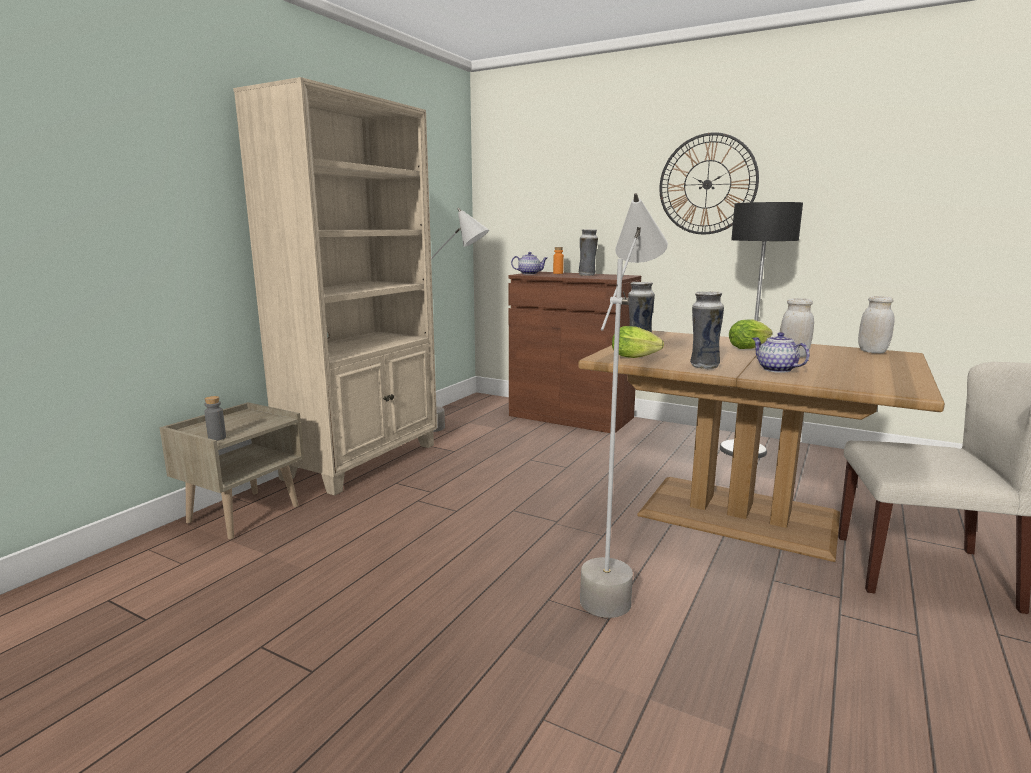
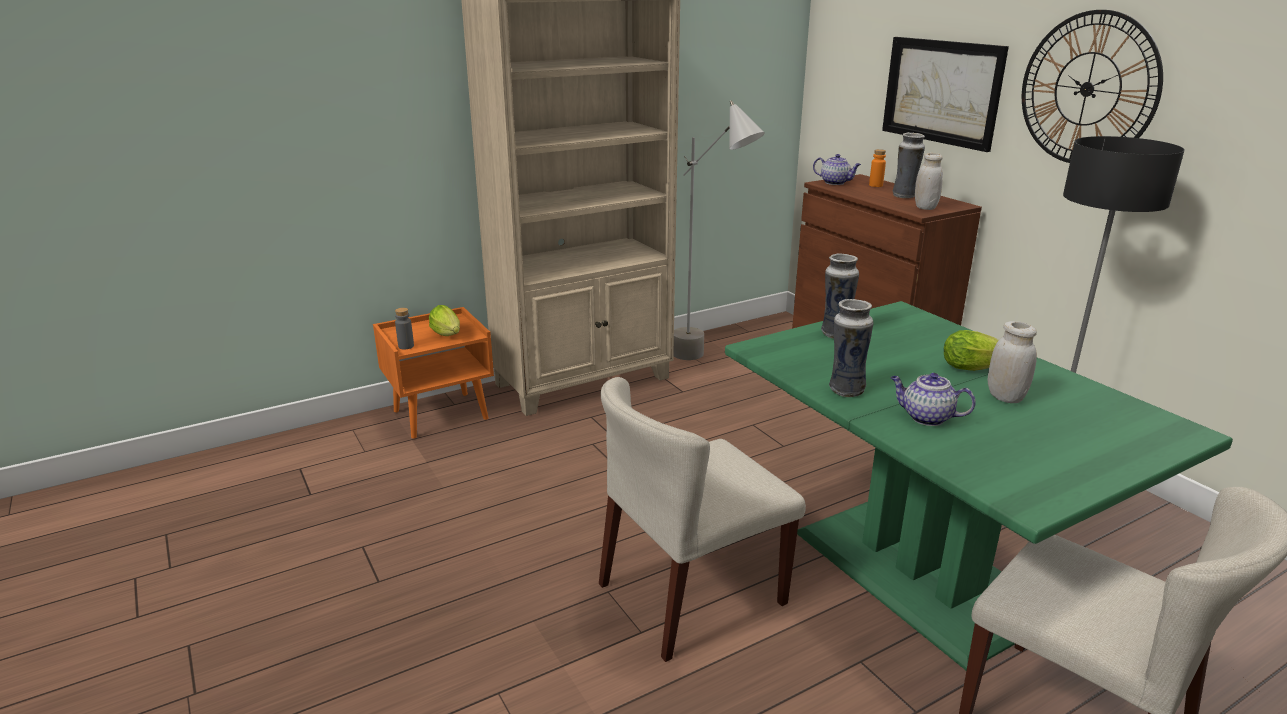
camera: 30 degrees right, 10 degrees up
(244, 513) = (441, 414): beige nightstand -> orange nightstand
(596, 202) = (942, 91): none -> picture
(614, 579) = (691, 595): grey floor lamp -> beige chair
(637, 358) = (794, 356): lettuce -> lettuce (448, 335)
(739, 516) = (918, 573): brown dining table -> green dining table
(775, 369) = (926, 417): teapot -> teapot turned 60 degrees counterclockwise
(872, 351) = (1147, 416): white jar -> white jar (925, 207)

